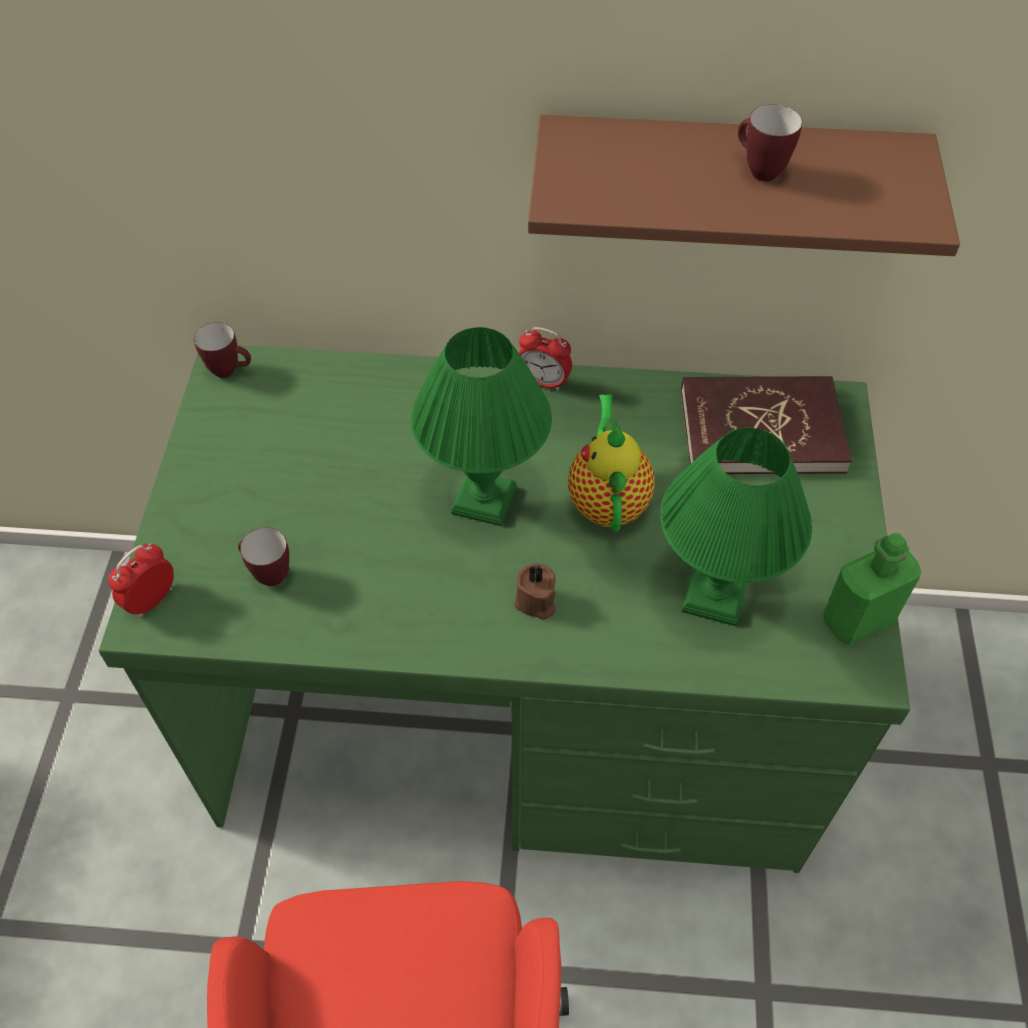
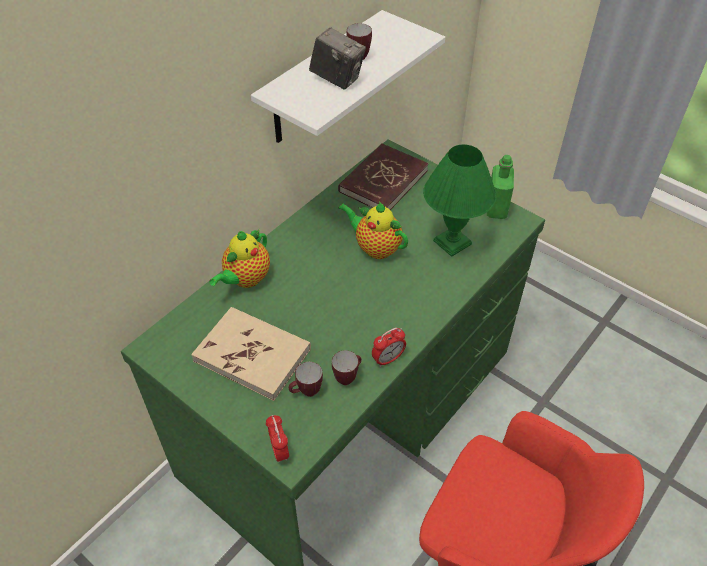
camera: 55 degrees left, 5 degrees down
(230, 371) = (156, 346): mug -> mug (347, 377)
(289, 476) = (252, 355): none -> beige book
(414, 389) = (245, 279): none -> teapot
(484, 501) = (337, 289): green table lamp -> none
(535, 602) = (408, 300): brown candle -> none
(543, 381) = (289, 232): alarm clock -> alarm clock (388, 359)
(678, 179) = (337, 79): none -> camera
(725, 182) = (321, 80): brown shelf -> white shelf

